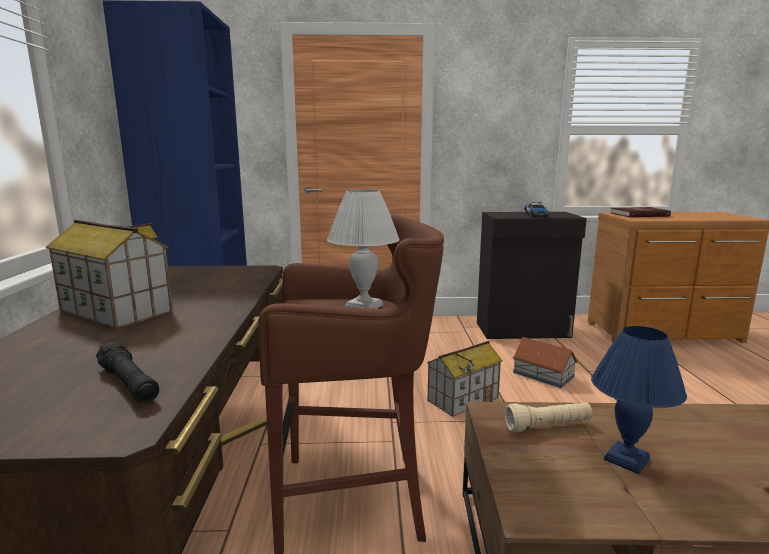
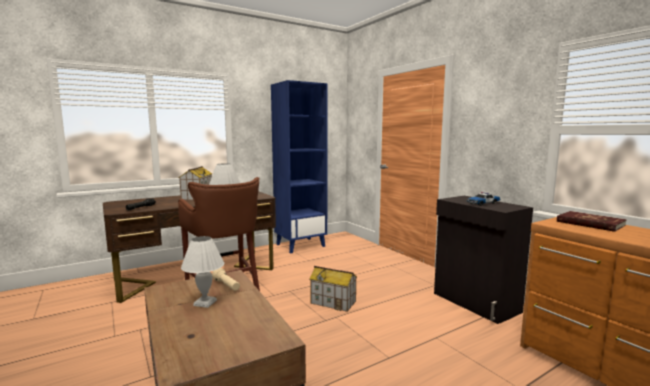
camera: 60 degrees right, 5 degrees down
(543, 374) = (403, 321): toy house -> none
(626, 458) = (205, 303): blue table lamp -> white table lamp

